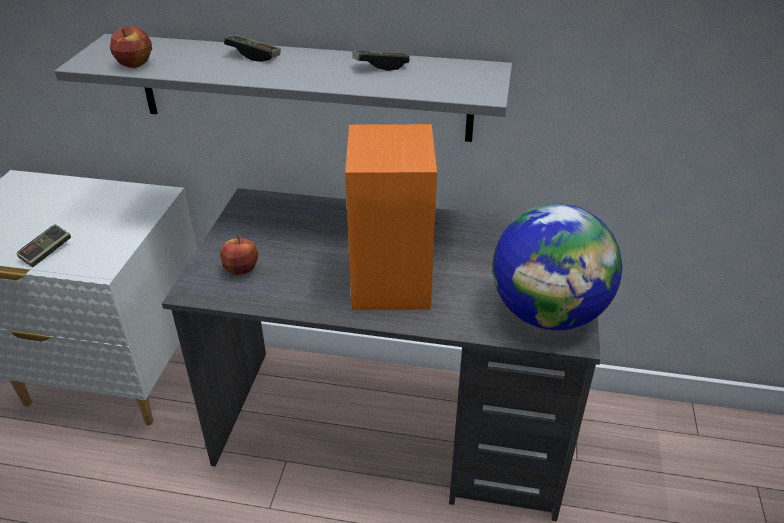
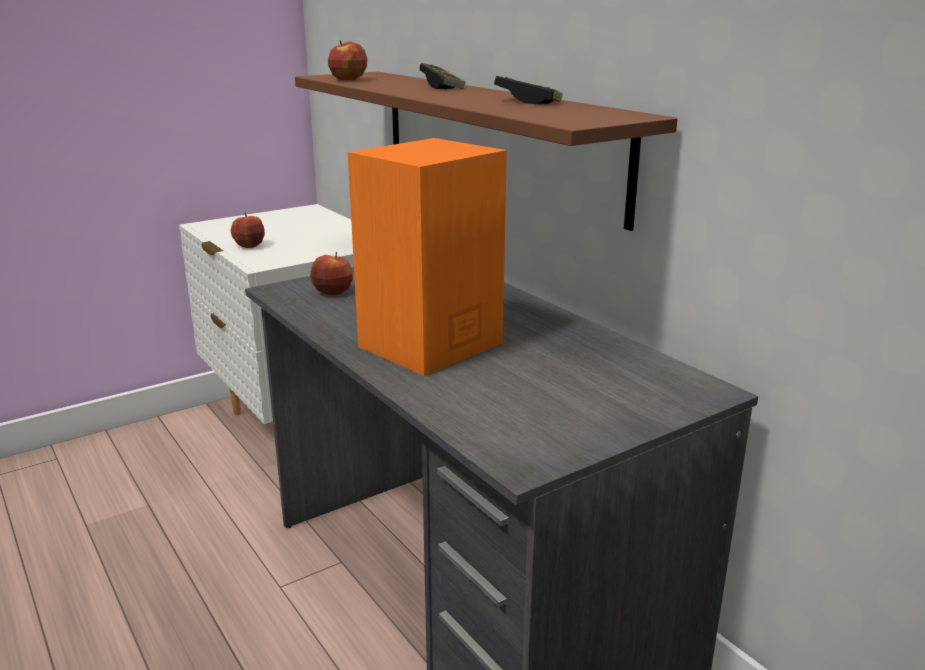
camera: 45 degrees right, 15 degrees down
(46, 252) = (249, 246): game controller -> apple
(303, 88) = (494, 139): grey shelf -> brown shelf
(548, 313) = (535, 433): globe -> none

